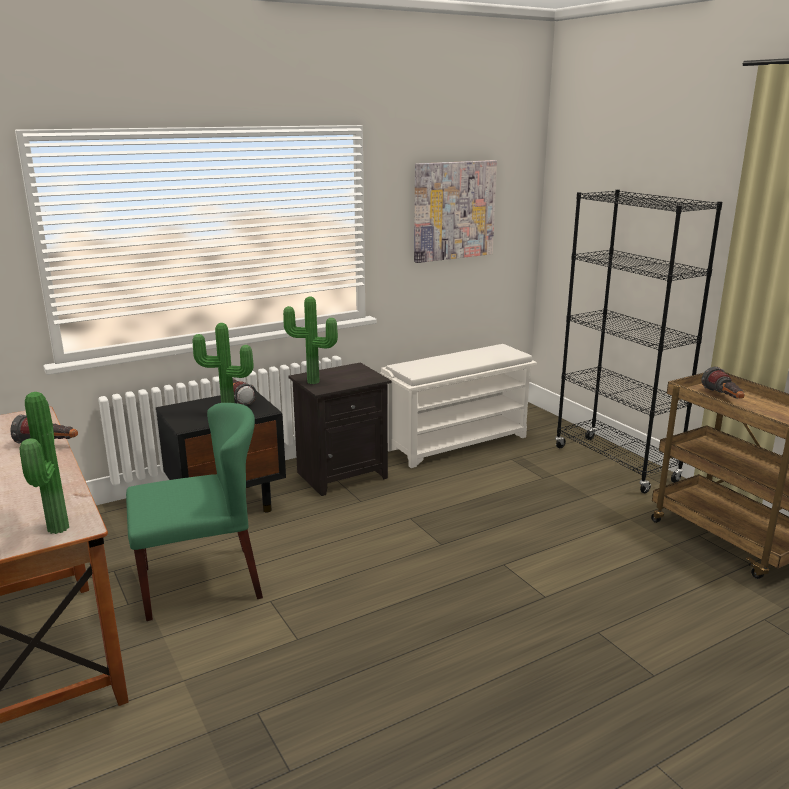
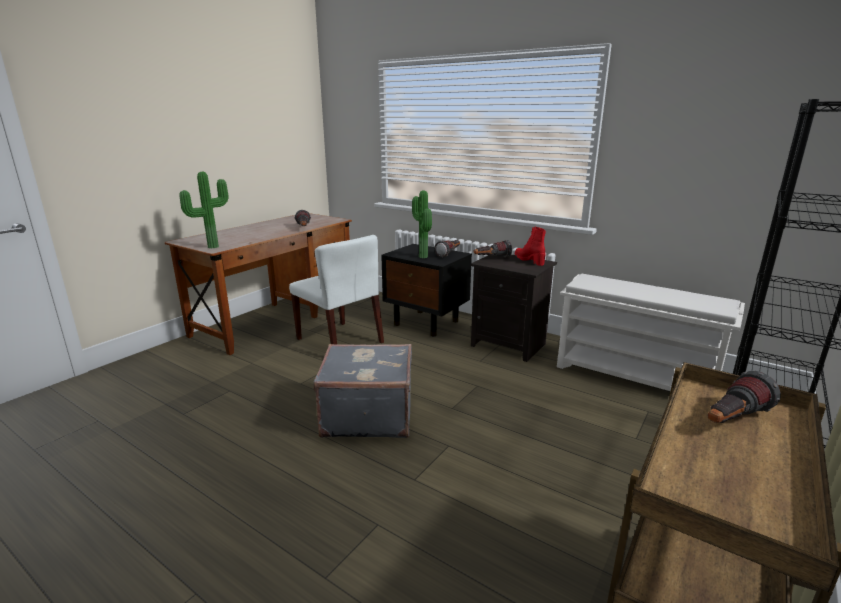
camera: 65 degrees right, 0 degrees up
(201, 582) = (340, 341): green chair -> white chair
(312, 383) = (491, 258): potted plant -> flashlight
(342, 370) = (529, 260): none -> red boot
(416, 599) = (367, 415): none -> grey suitcase
(454, 210) = (716, 136): picture -> none

